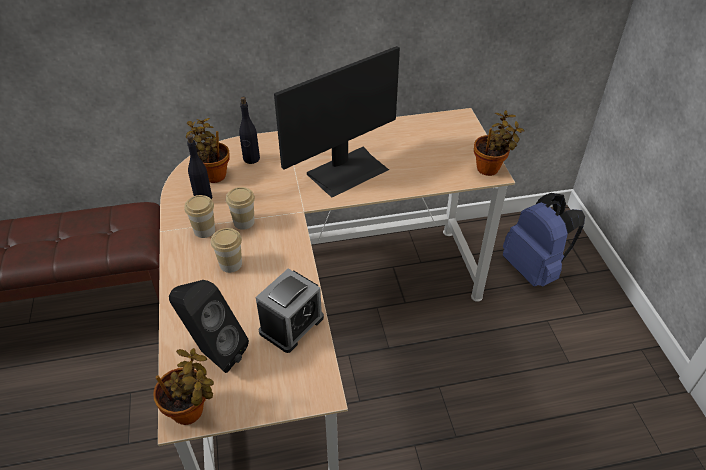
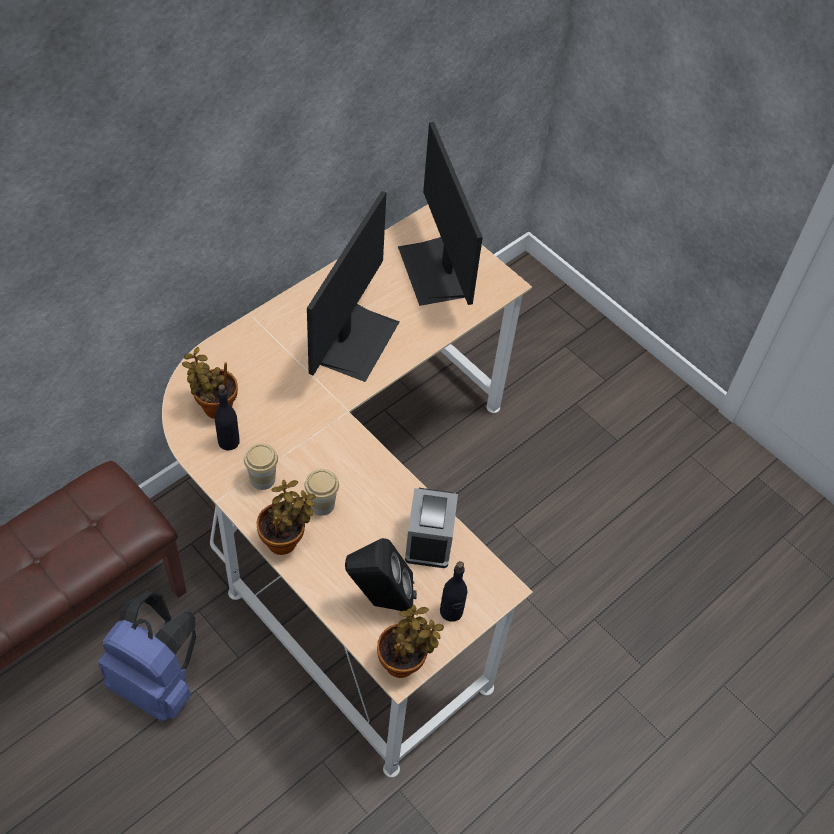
camera: 35 degrees left, 10 degrees up
(244, 222) = (296, 451): cup -> none
(251, 159) = (241, 369): black bottle -> black bottle (451, 611)
(441, 148) = (434, 271): none -> monitor
(490, 168) = (499, 279): potted plant -> potted plant (285, 540)
(534, 269) = (533, 347): blue backpack -> blue backpack (157, 682)

